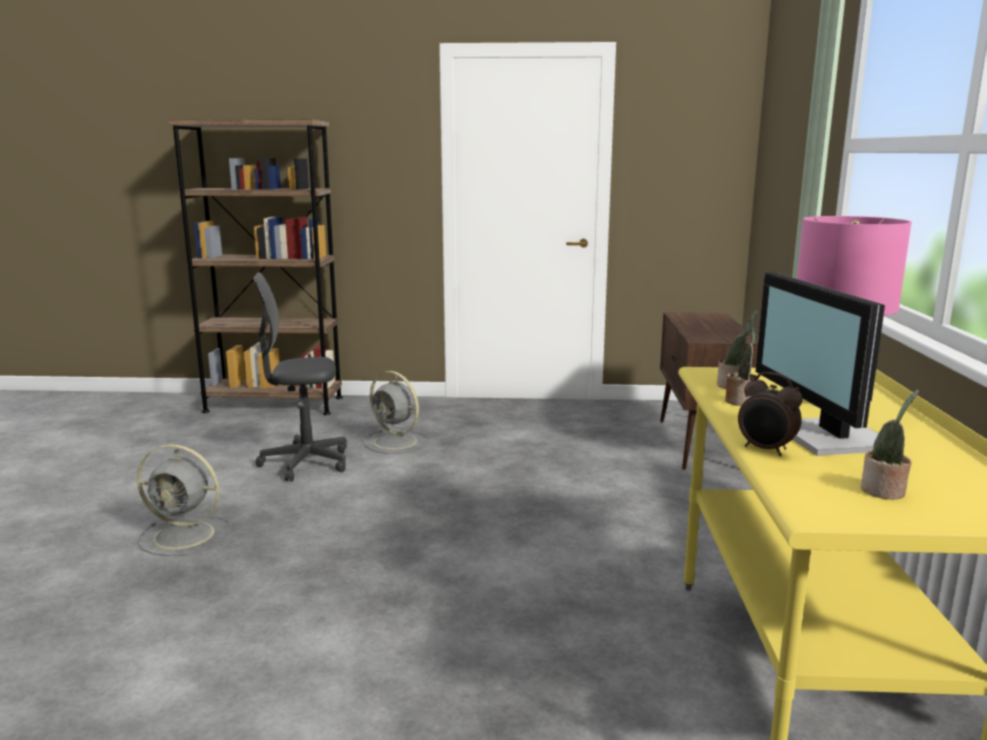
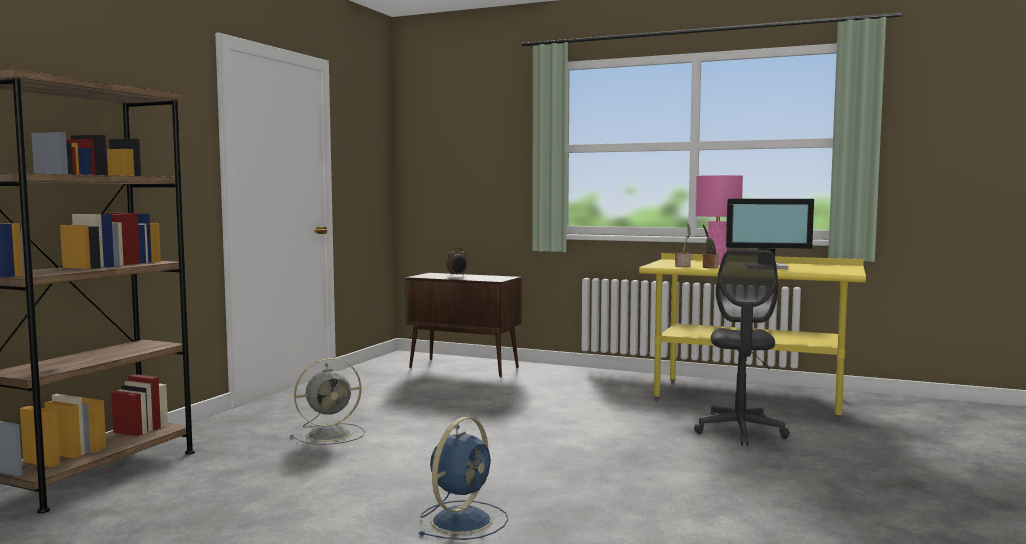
camera: 70 degrees left, 10 degrees down
(186, 536) = (463, 519): grey fan -> blue fan
(305, 463) = (334, 468): grey office chair -> grey office chair (740, 432)
(765, 450) = (781, 270): alarm clock -> alarm clock (457, 275)
(884, 492) = (827, 269): potted plant -> none

